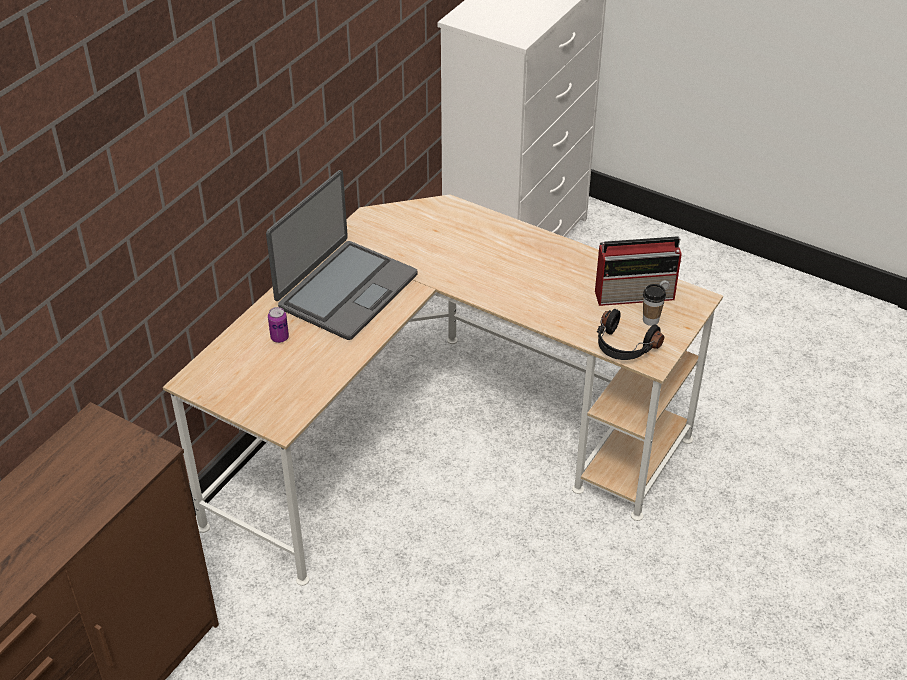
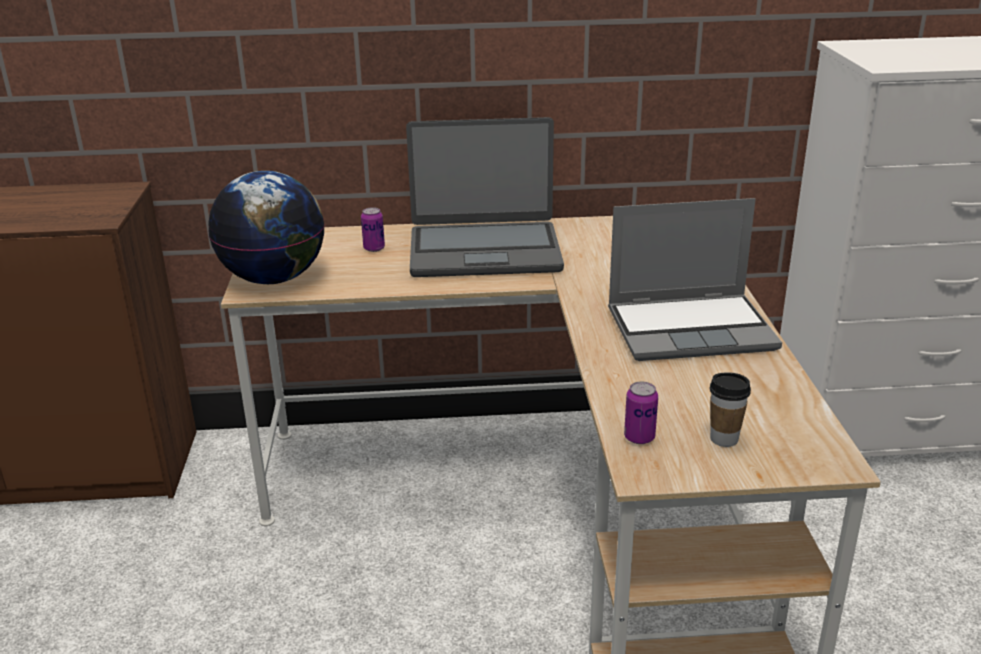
camera: 55 degrees right, 15 degrees down
(274, 405) = (274, 278): none -> globe
(539, 267) = (692, 329): none -> laptop
(624, 347) = (639, 437): black headphones -> can
(636, 294) = (755, 409): radio -> none

